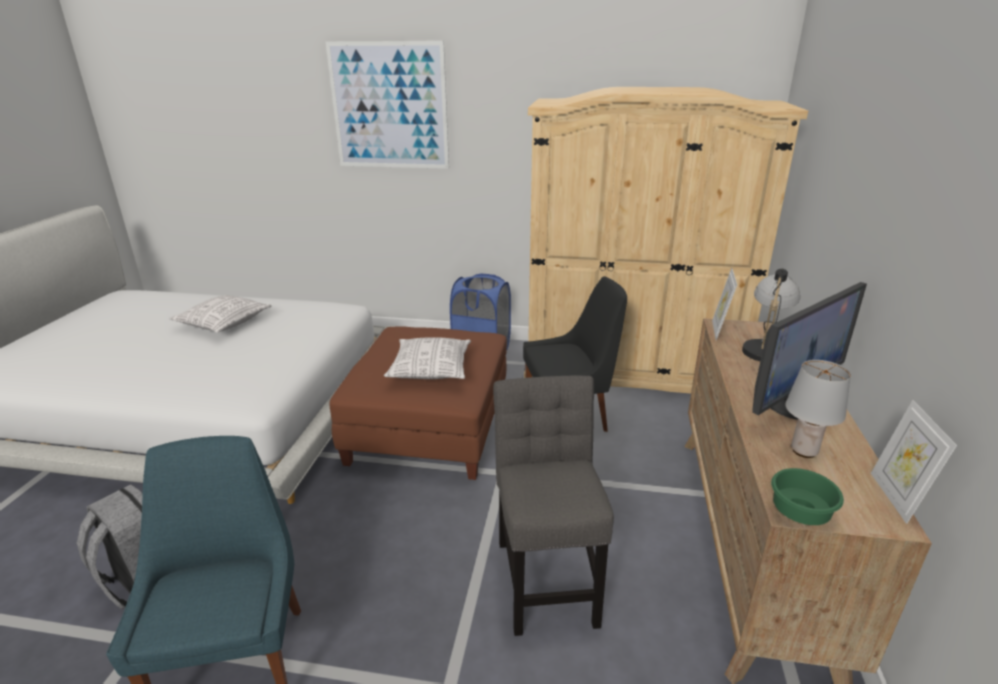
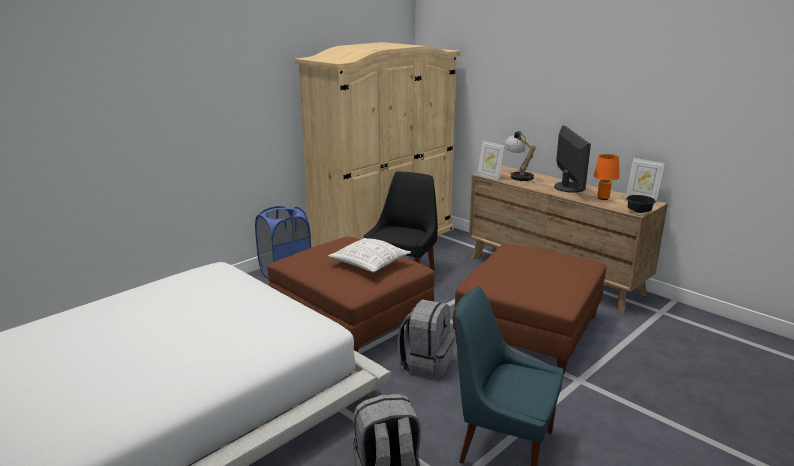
camera: 55 degrees left, 5 degrees down
(224, 323) = (155, 315): pillow -> none
(380, 517) = (426, 364): none -> grey backpack
(389, 106) = (175, 78): picture -> none
(547, 575) = (528, 329): grey chair -> brown ottoman
(798, 511) = (638, 211): green bowl -> black bowl
(804, 451) = (603, 198): grey table lamp -> orange table lamp

